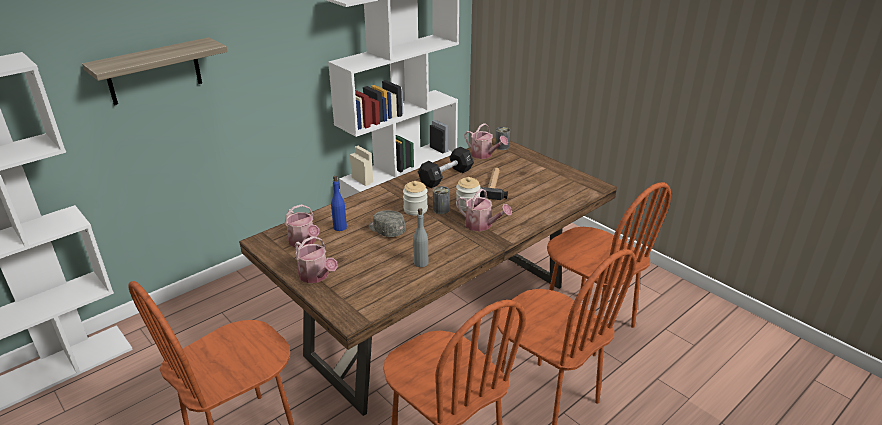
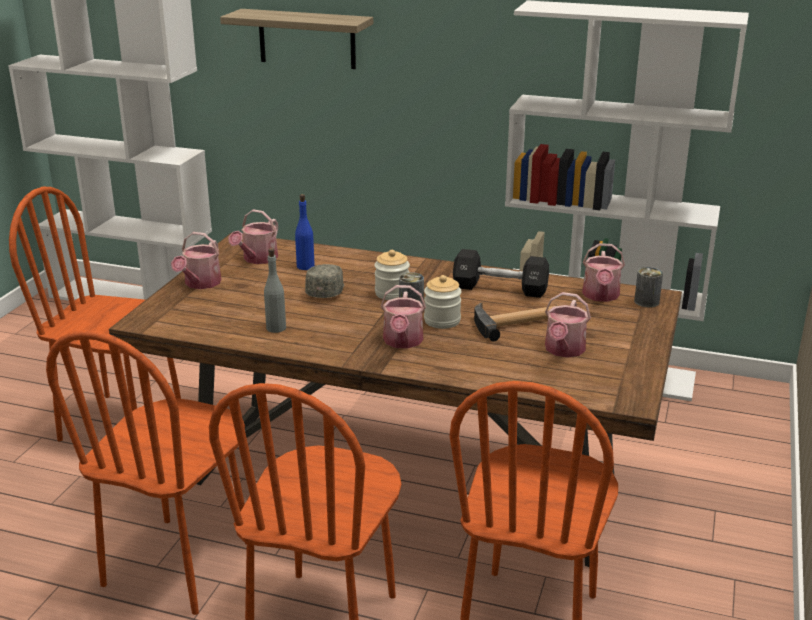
camera: 60 degrees right, 5 degrees down
(533, 184) = (563, 350): none -> watering can

